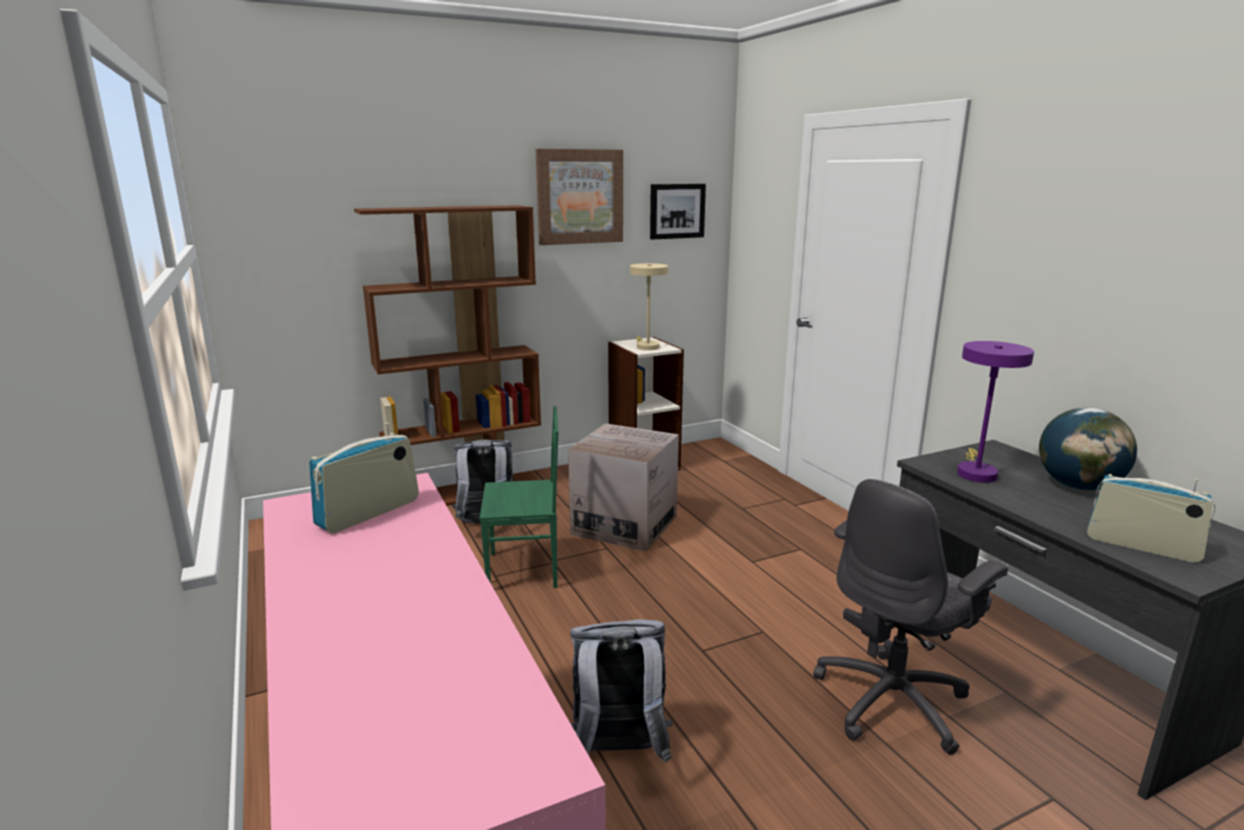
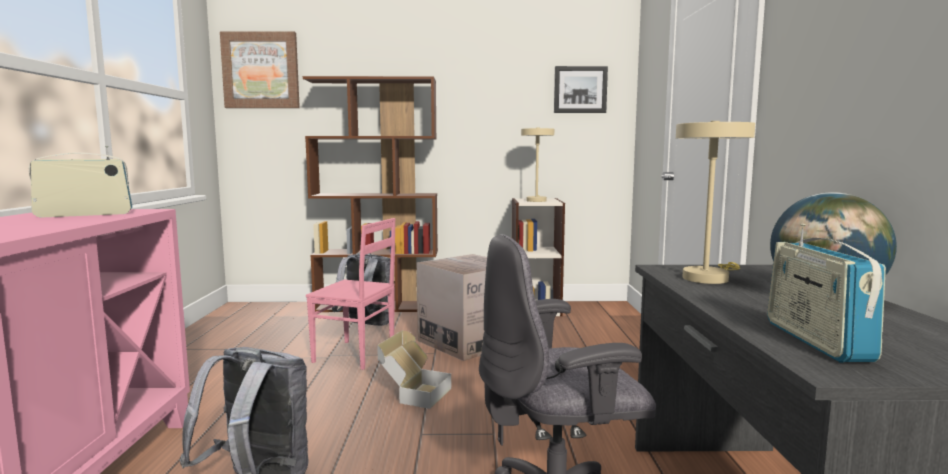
camera: 25 degrees right, 10 degrees down
(524, 570) = (355, 355): green chair -> pink chair
(579, 197) = (489, 76): picture -> picture (261, 70)
(643, 605) = (414, 393): none -> cardboard box
(975, 472) = (708, 277): purple table lamp -> beige table lamp
(1141, 546) = (816, 341): radio -> radio turned 150 degrees counterclockwise

